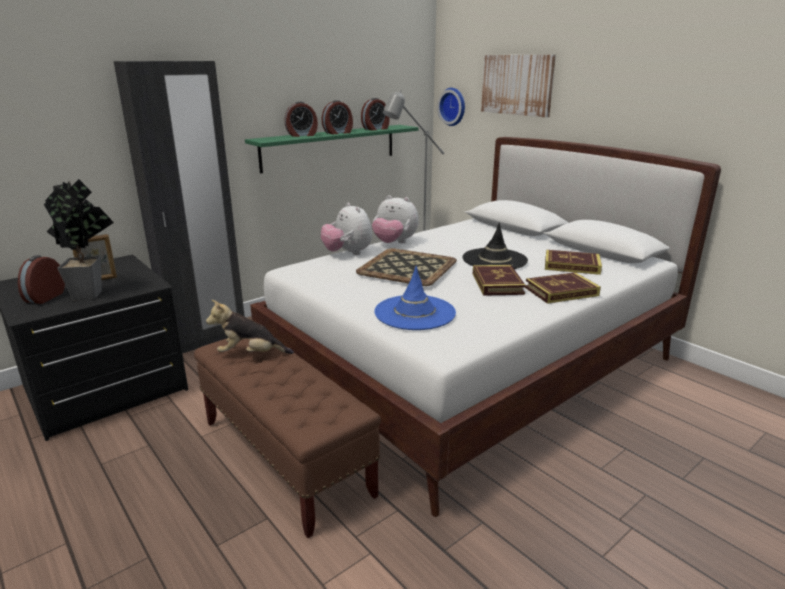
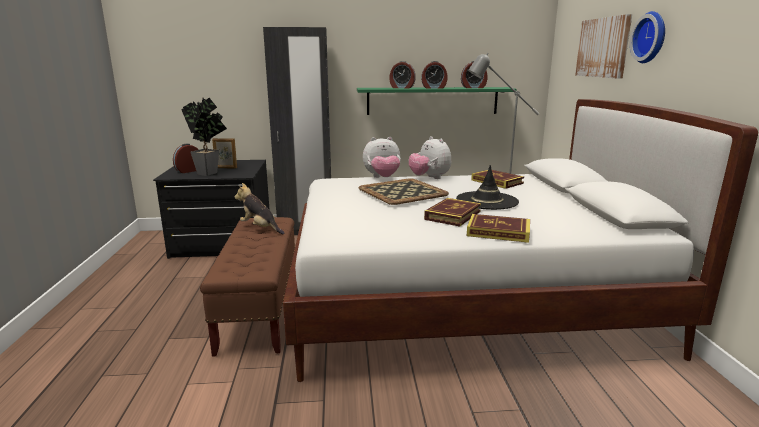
camera: 35 degrees right, 5 degrees down
(348, 253) = (382, 178): plush toy -> plush toy turned 105 degrees counterclockwise
(414, 313) = (350, 217): blue hat -> none
(453, 106) = (561, 72): wall clock -> wall clock (651, 37)
(571, 265) = (553, 218): book -> book (497, 182)

